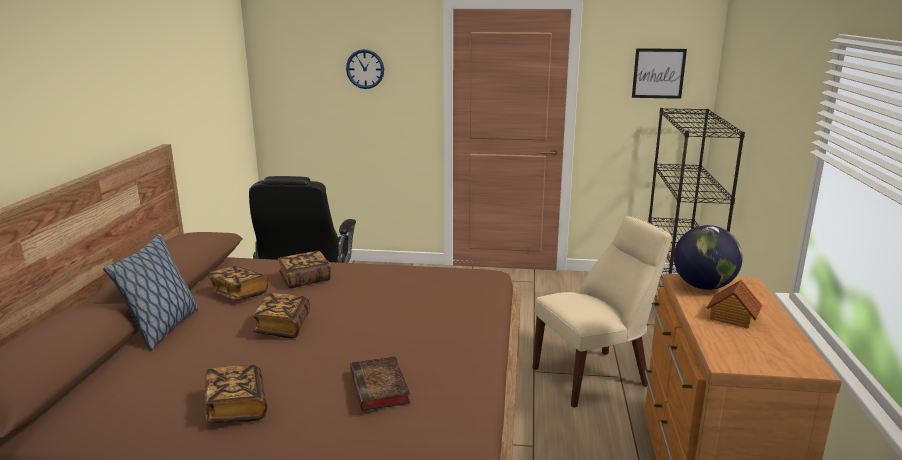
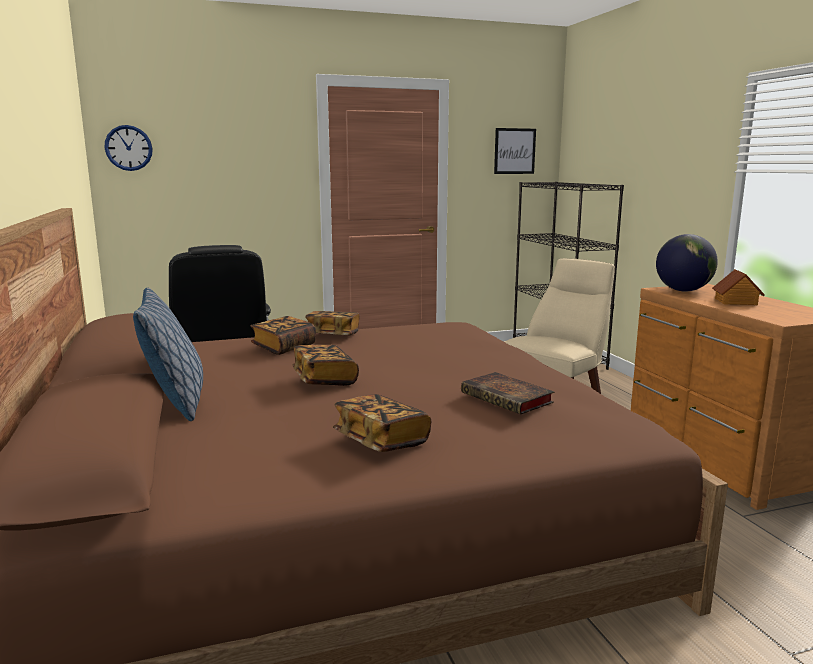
camera: 25 degrees left, 5 degrees down
(238, 294) = (223, 366): book -> book (333, 335)
(365, 69) = (234, 148): wall clock -> wall clock (128, 148)

